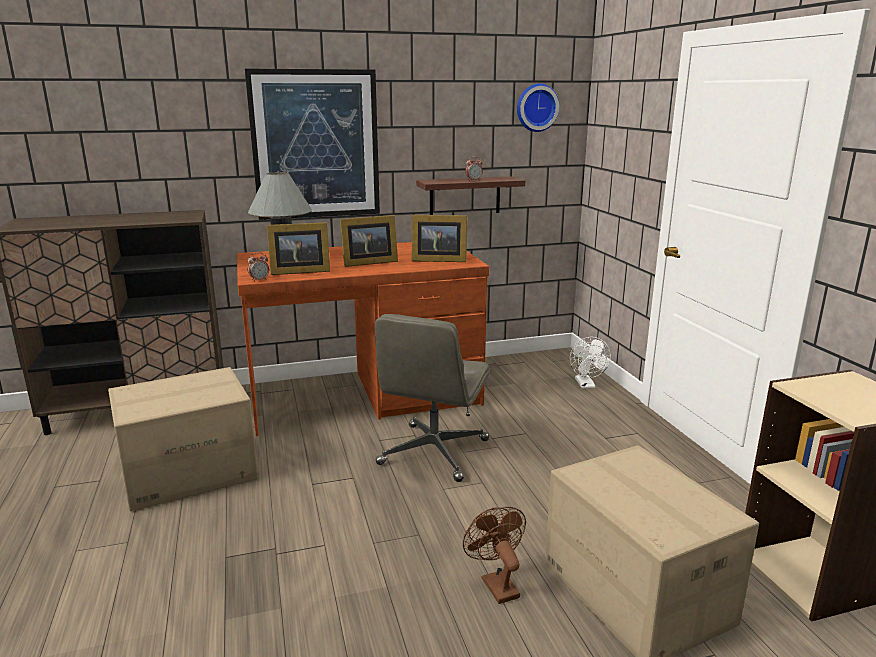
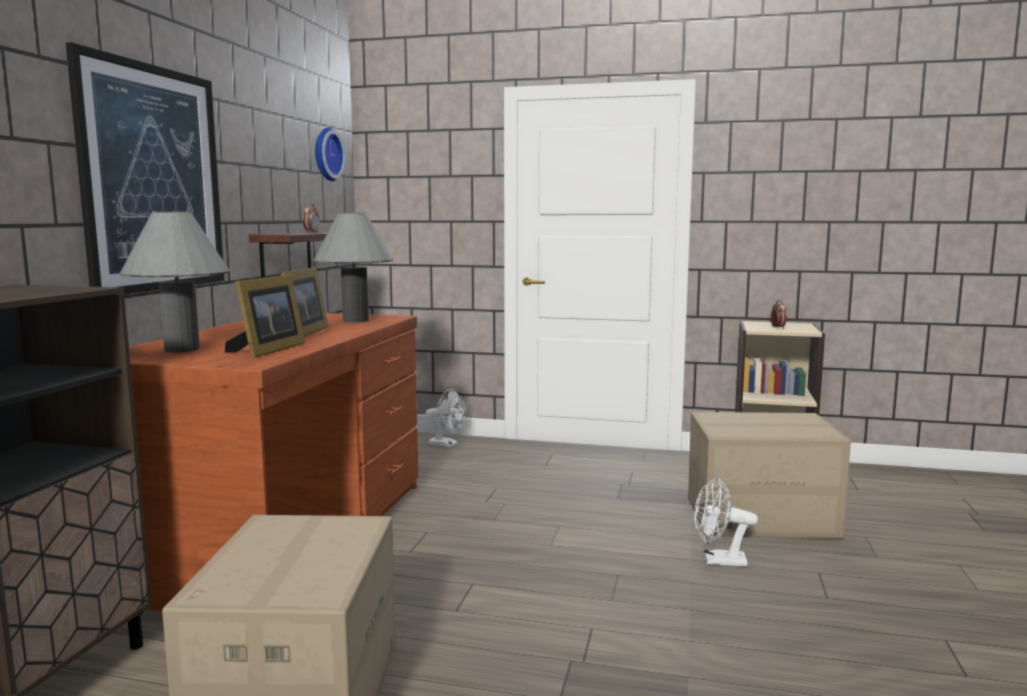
camera: 60 degrees left, 10 degrees down
(259, 280) = (265, 362): alarm clock -> alarm clock (777, 328)
(433, 453) = (477, 532): grey office chair -> none
(437, 260) = (355, 320): picture frame -> grey table lamp
(496, 584) = (718, 561): brown fan -> white fan

